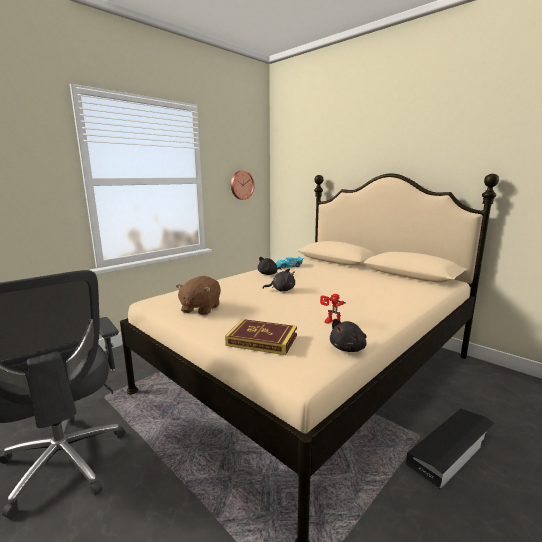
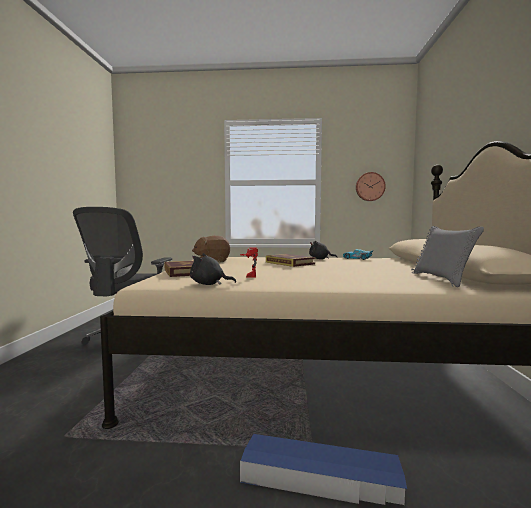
camera: 50 degrees right, 10 degrees down
(281, 290) = (289, 263): black plush toy -> book
(410, 283) = (442, 280): none -> grey pillow
(451, 449) = (321, 478): black storage box -> blue storage box

